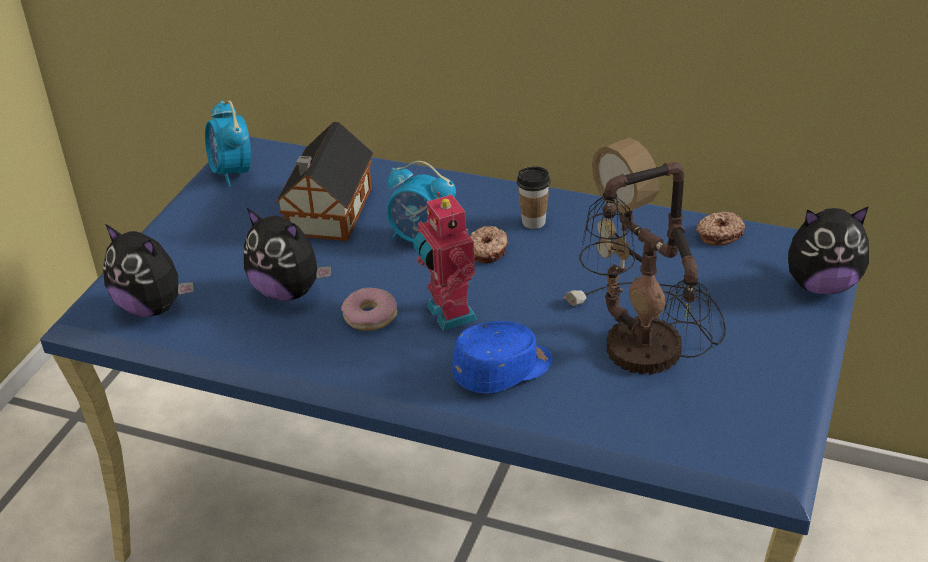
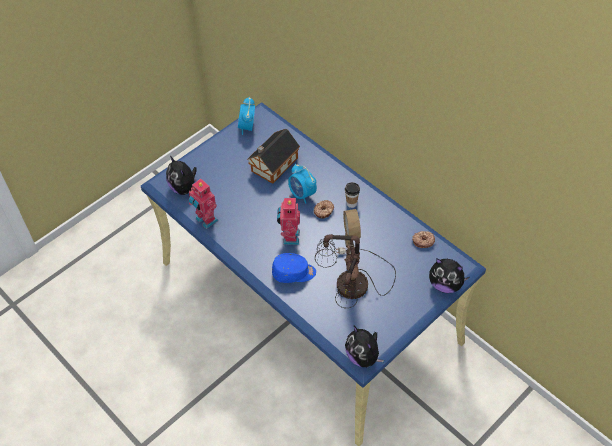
camera: 25 degrees right, 15 degrees up
(238, 346) = (205, 220): none -> toy robot
(288, 291) = (237, 201): plush toy -> plush toy (363, 356)
(370, 316) = (260, 226): donut -> none

